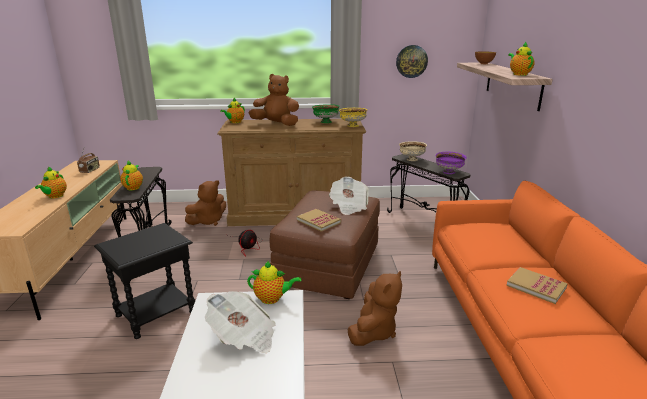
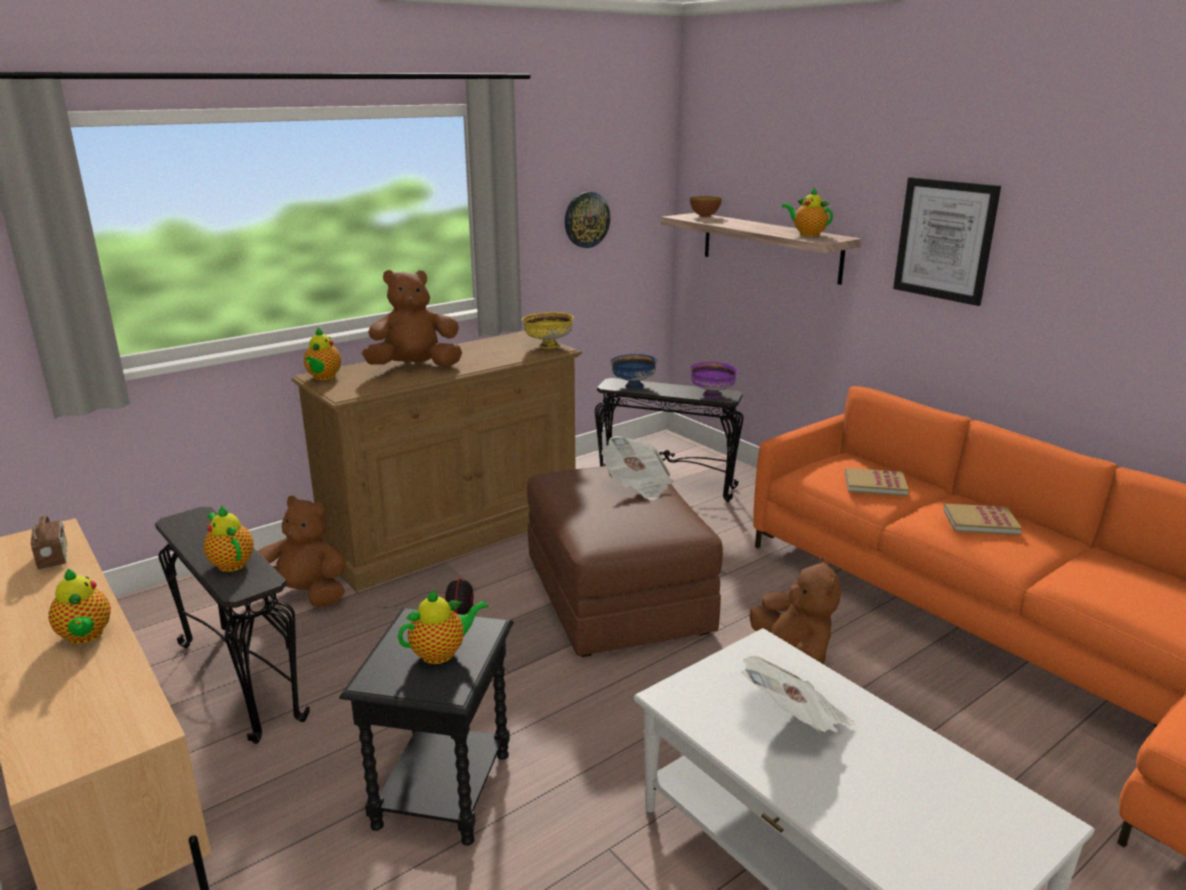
camera: 35 degrees left, 0 degrees up
(208, 221) = (304, 595): brown plush toy -> brown plush toy turned 90 degrees counterclockwise
(272, 299) = (747, 656): teapot -> teapot (442, 653)
(318, 221) = (634, 522): book -> book (875, 484)
(325, 122) = (490, 347): green bowl -> none
(411, 159) = (633, 386): beige bowl -> blue bowl
(593, 79) = (945, 240): none -> picture

